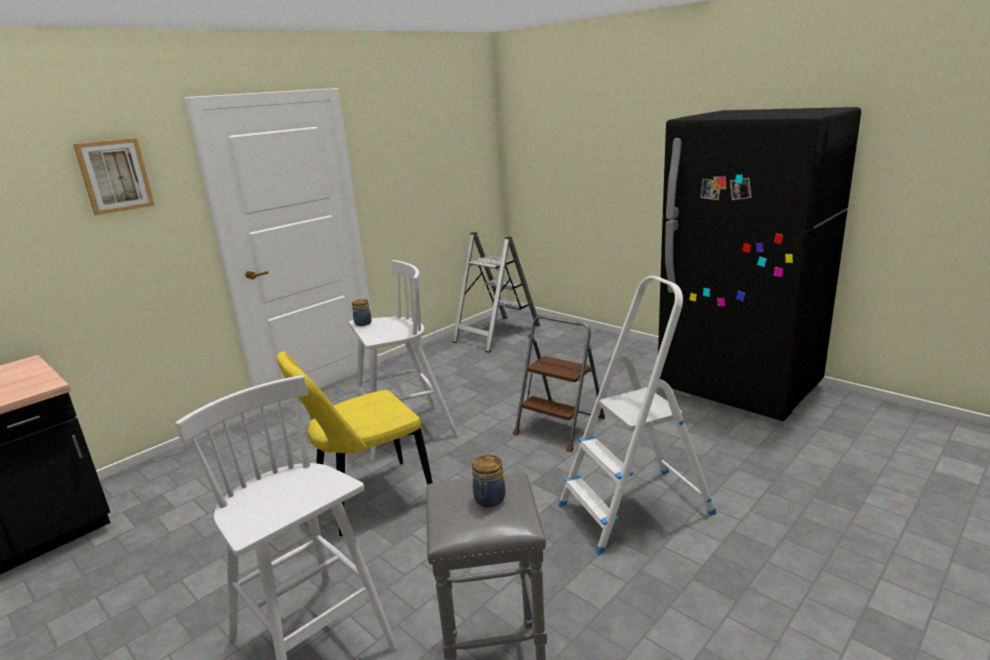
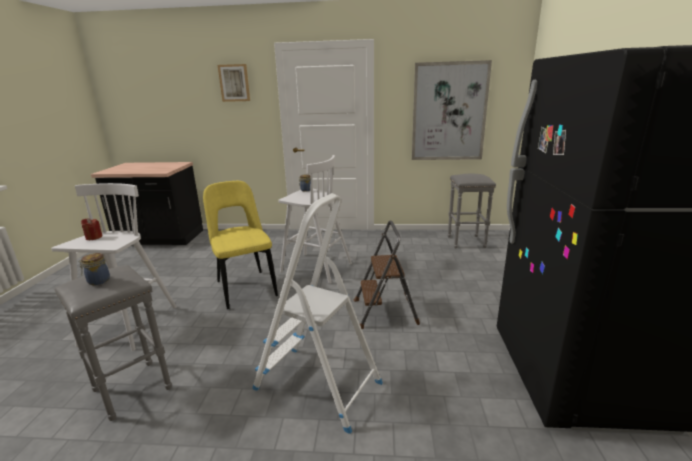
camera: 50 degrees right, 0 degrees up
(255, 503) = (94, 237): none -> red candle
(368, 500) = (245, 287): yellow chair -> yellow chair turned 45 degrees clockwise
(436, 179) = (449, 112): none -> picture
(496, 334) = (465, 241): grey step ladder -> grey stool

